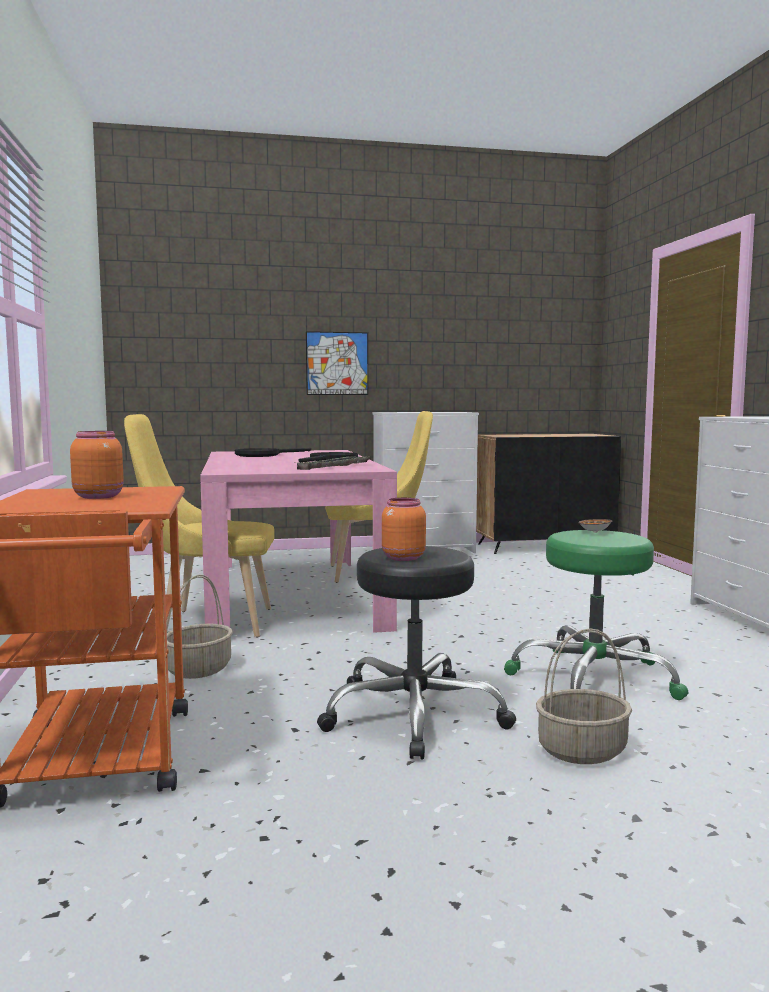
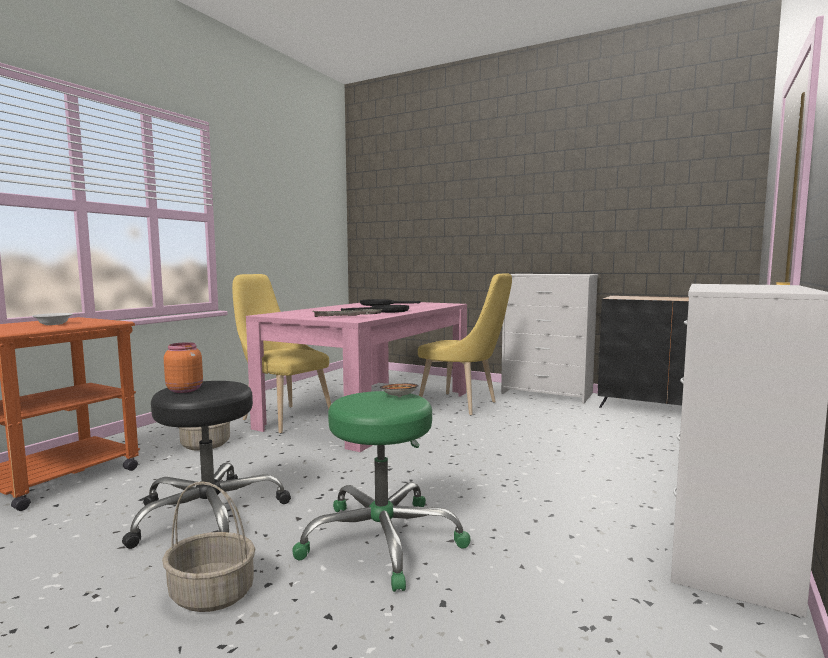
camera: 40 degrees right, 0 degrees up
(98, 496) = (54, 324): orange jar -> white bowl
(337, 363) = (490, 234): picture -> none

